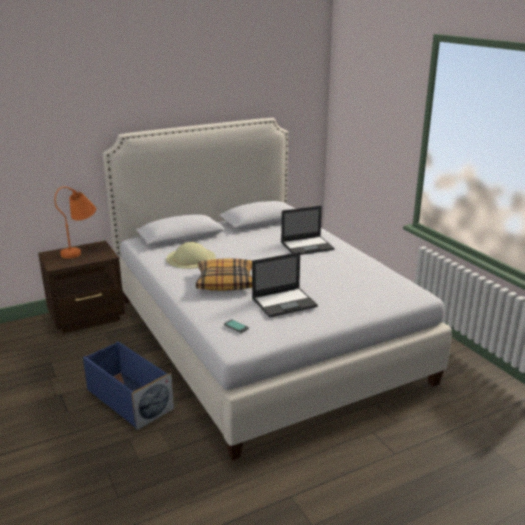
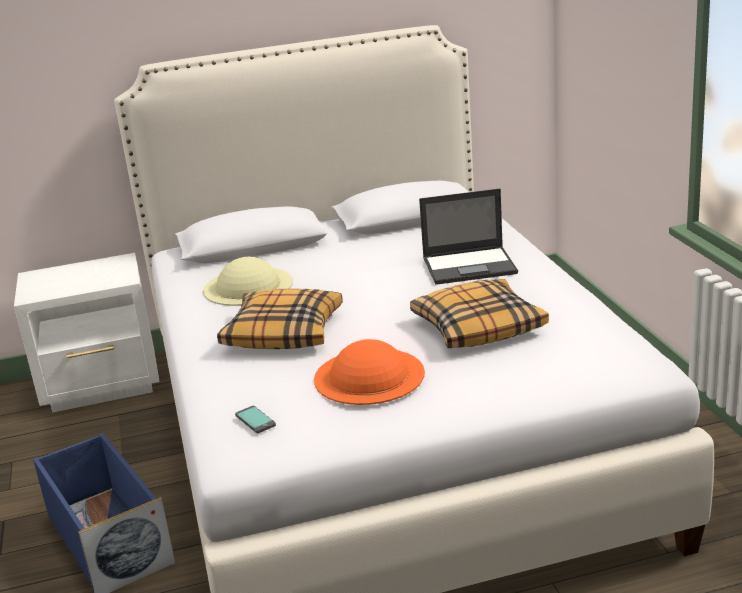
camera: 15 degrees right, 0 degrees up
(81, 249) = (87, 268): orange table lamp -> none
(88, 317) = (103, 386): brown nightstand -> white nightstand
(285, 302) = (369, 376): laptop -> orange hat
(327, 276) = (478, 327): none -> pillow

